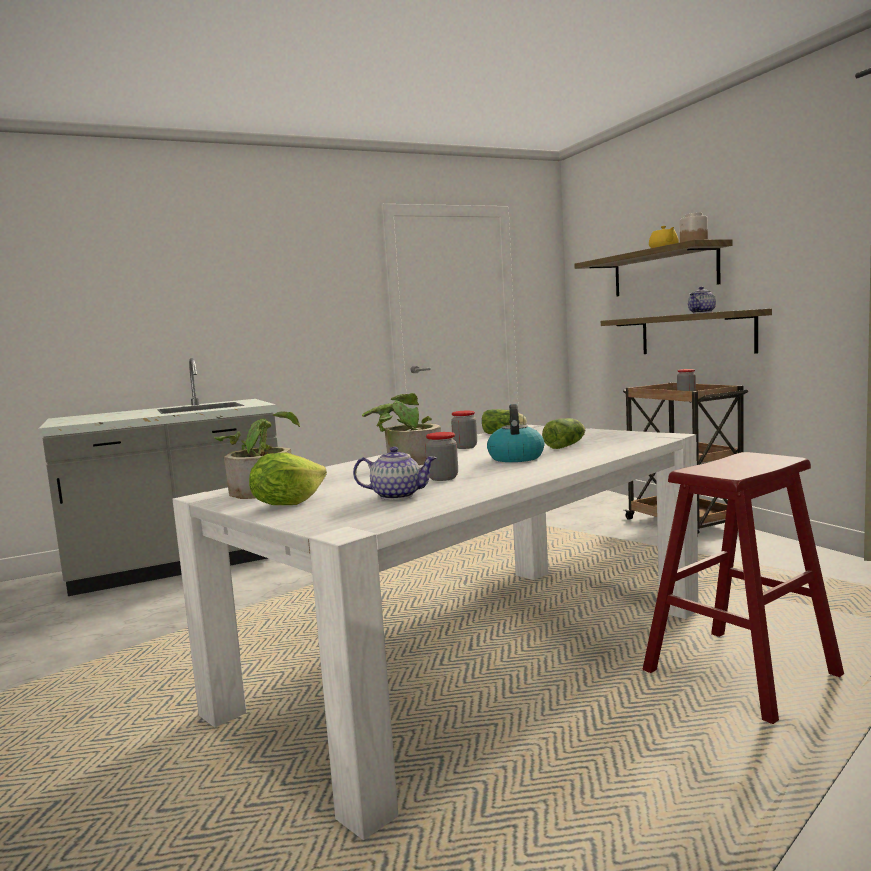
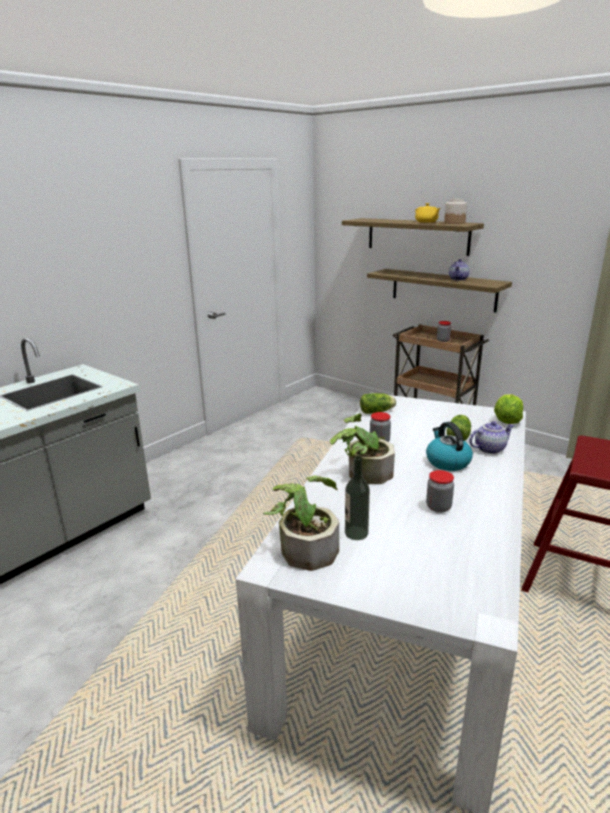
camera: 25 degrees left, 15 degrees up
(287, 504) = (369, 575): lettuce -> lettuce (507, 421)
(325, 486) = (356, 533): none -> bottle
(397, 495) = (444, 546): teapot -> teapot (489, 449)

